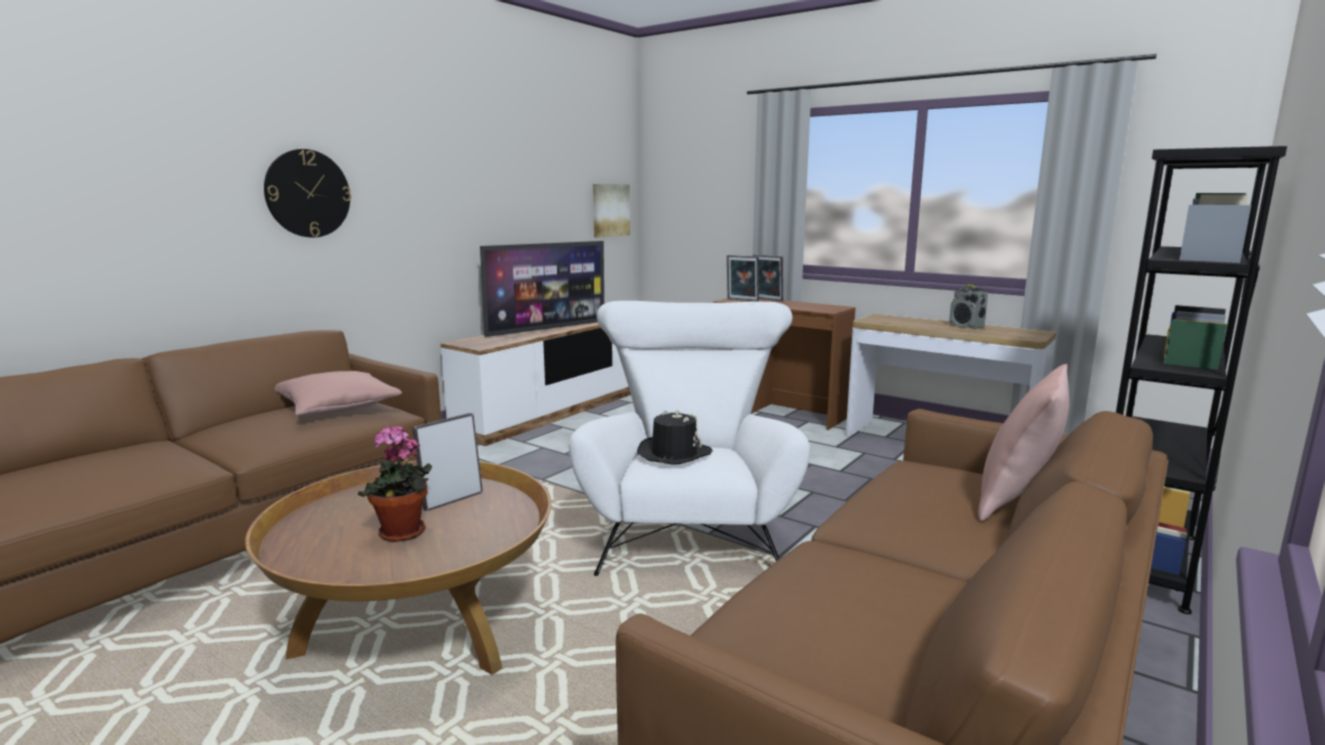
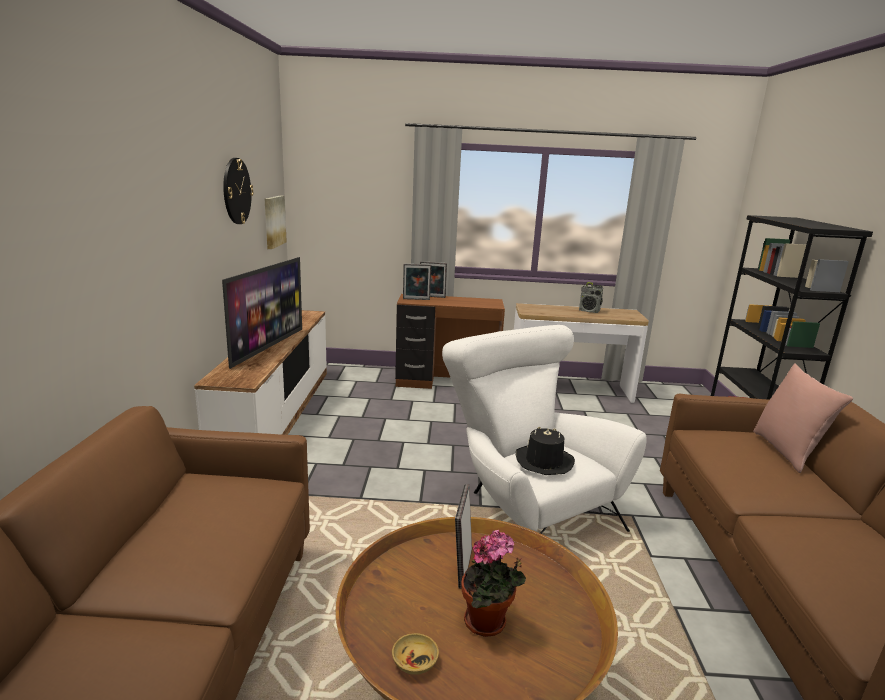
camera: 35 degrees left, 5 degrees up
(308, 193) = (87, 251): wall clock -> wall clock (236, 191)
(312, 534) = (414, 661): none -> beige bowl
(337, 408) = (218, 499): pink pillow -> none

